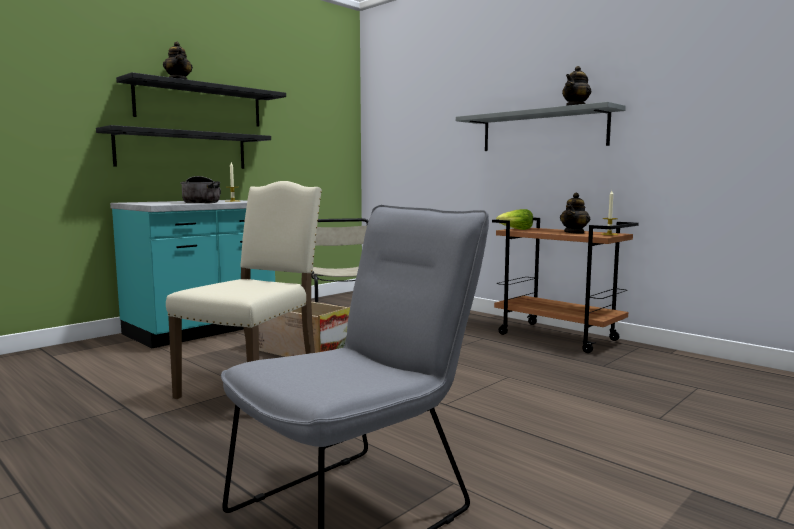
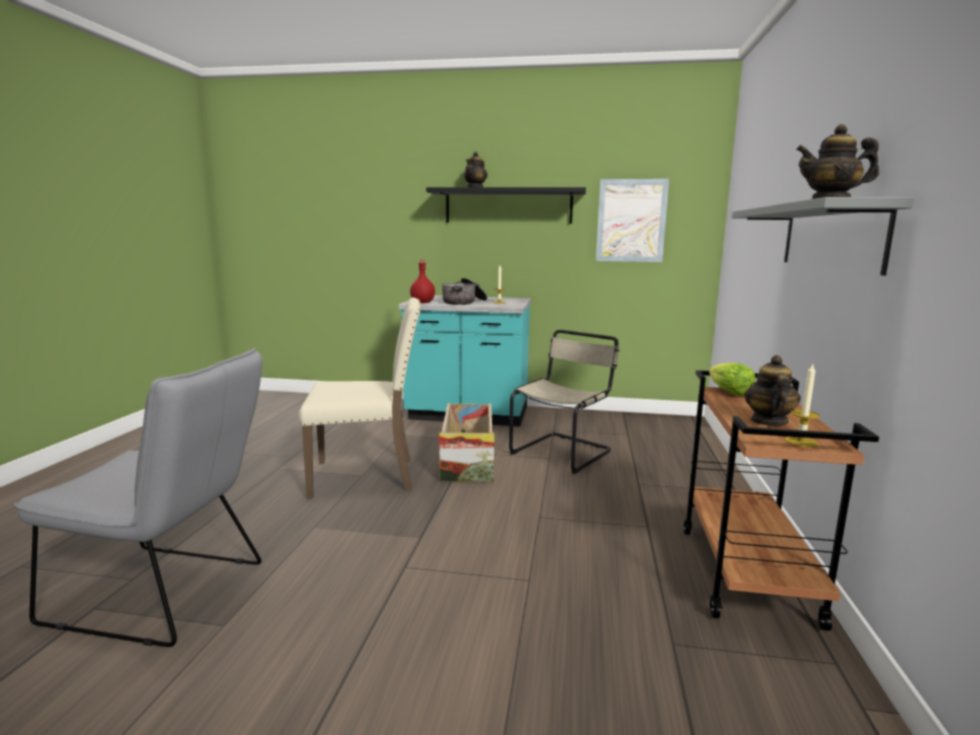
camera: 55 degrees right, 5 degrees up
(168, 204) = (422, 302): none -> red bottle
(183, 150) = (488, 250): black shelf -> none
(303, 127) = (631, 220): none -> picture
(574, 232) = (768, 421): teapot -> teapot turned 105 degrees clockwise

